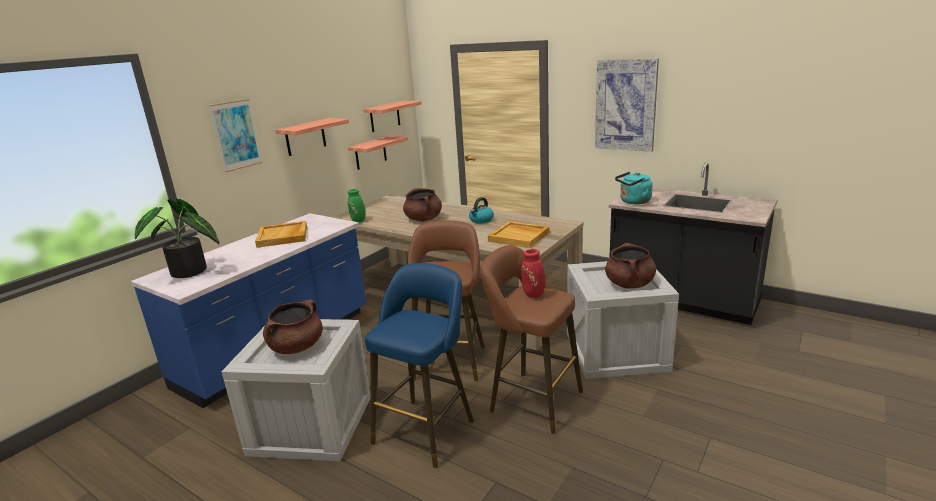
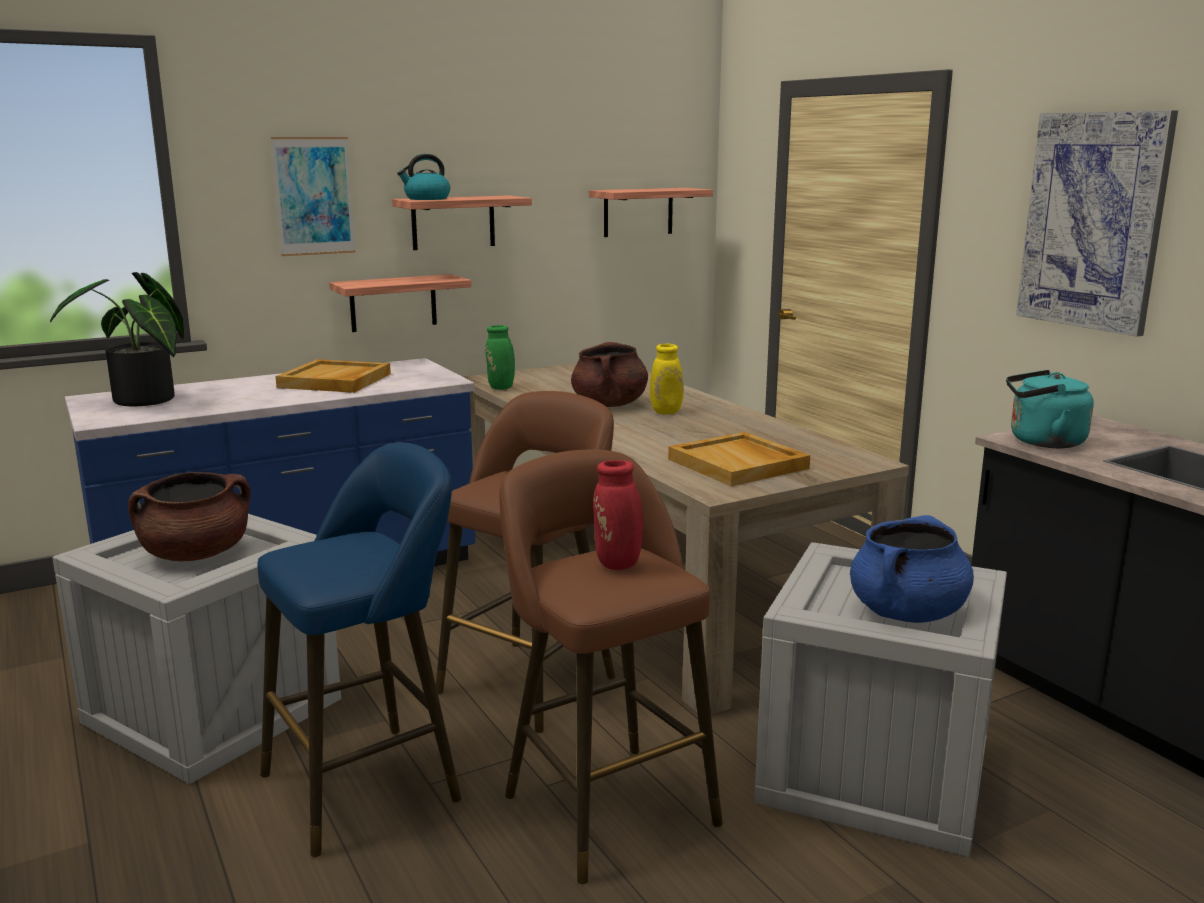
camera: 25 degrees right, 5 degrees down
(370, 153) = (593, 275): shelf -> shelf (393, 303)
(455, 217) = (667, 412): none -> yellow vase
(481, 220) = (707, 425): kettle -> kettle (426, 199)
(629, 284) = (907, 613): brown cooking pot -> blue cooking pot

